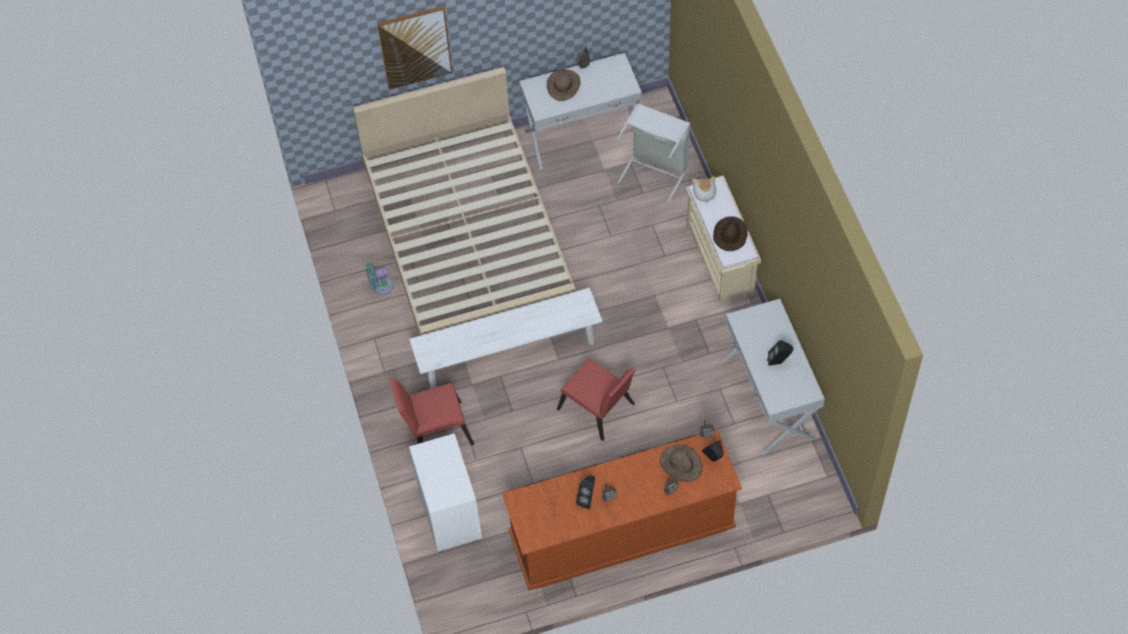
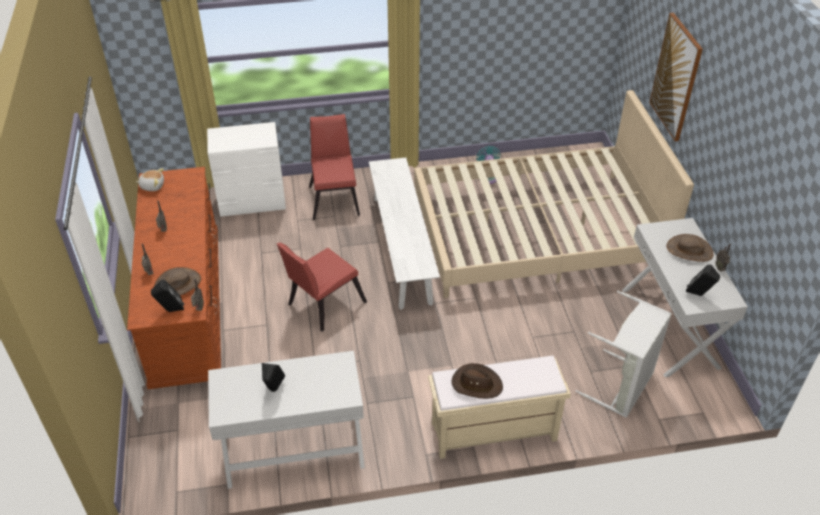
camera: 95 degrees right, 15 degrees down
(587, 499) = (172, 216): black speaker -> black speaker (699, 294)
(704, 194) = (539, 367): plush toy -> plush toy (152, 186)

